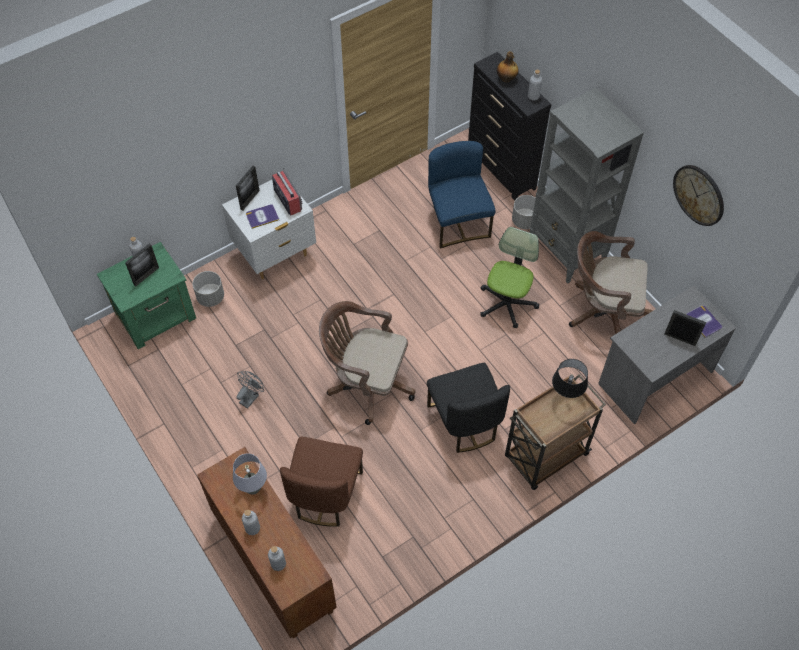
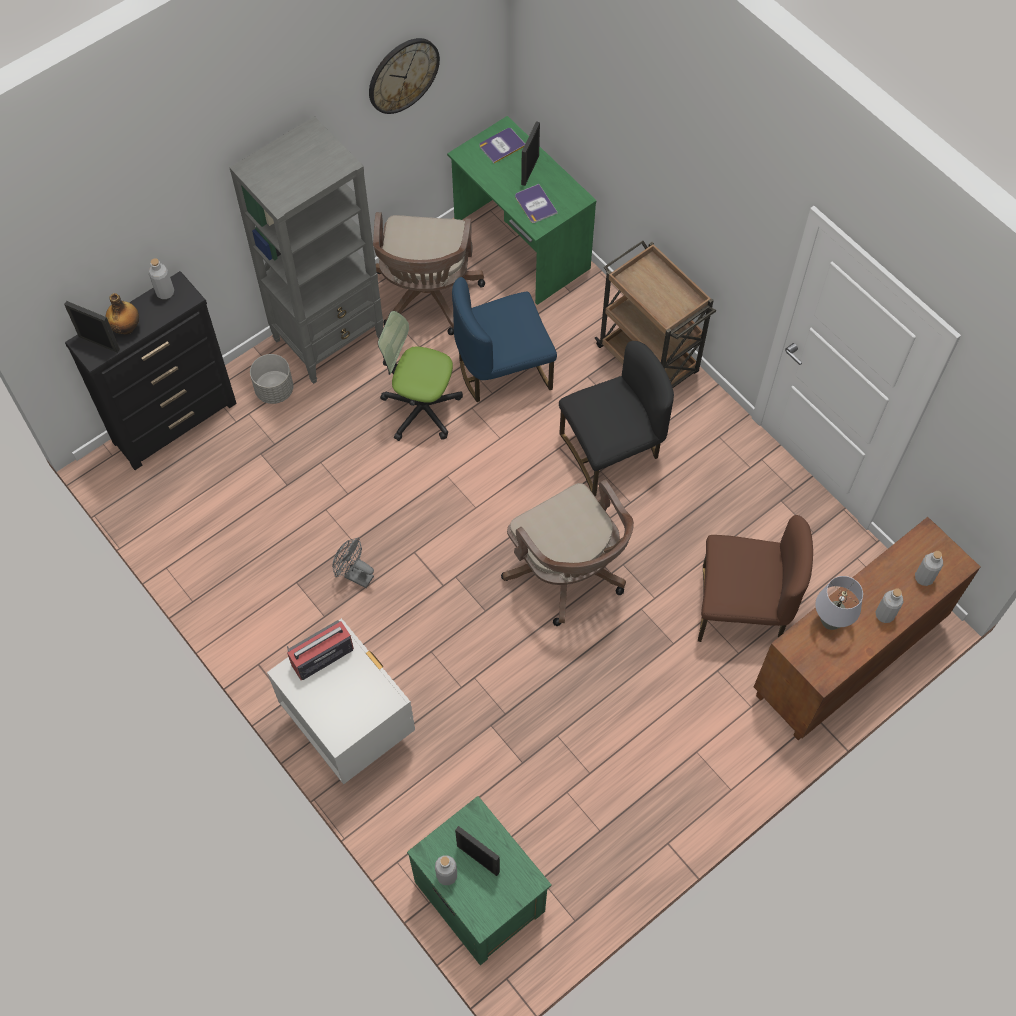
camera: 95 degrees left, 5 degrees up
(211, 297) = (437, 815): grey planter -> none
(250, 200) = (324, 715): picture frame -> picture frame (99, 343)
(251, 396) = (607, 726): grey fan -> grey fan (354, 575)
(262, 216) = (357, 691): book -> book (535, 204)
(366, 383) = (568, 574): brown office chair -> brown office chair turned 45 degrees counterclockwise
(458, 222) = (278, 476): blue chair -> blue chair (503, 370)
(565, 397) = (636, 283): black table lamp -> none
(654, 377) = (520, 246): grey desk -> green desk

